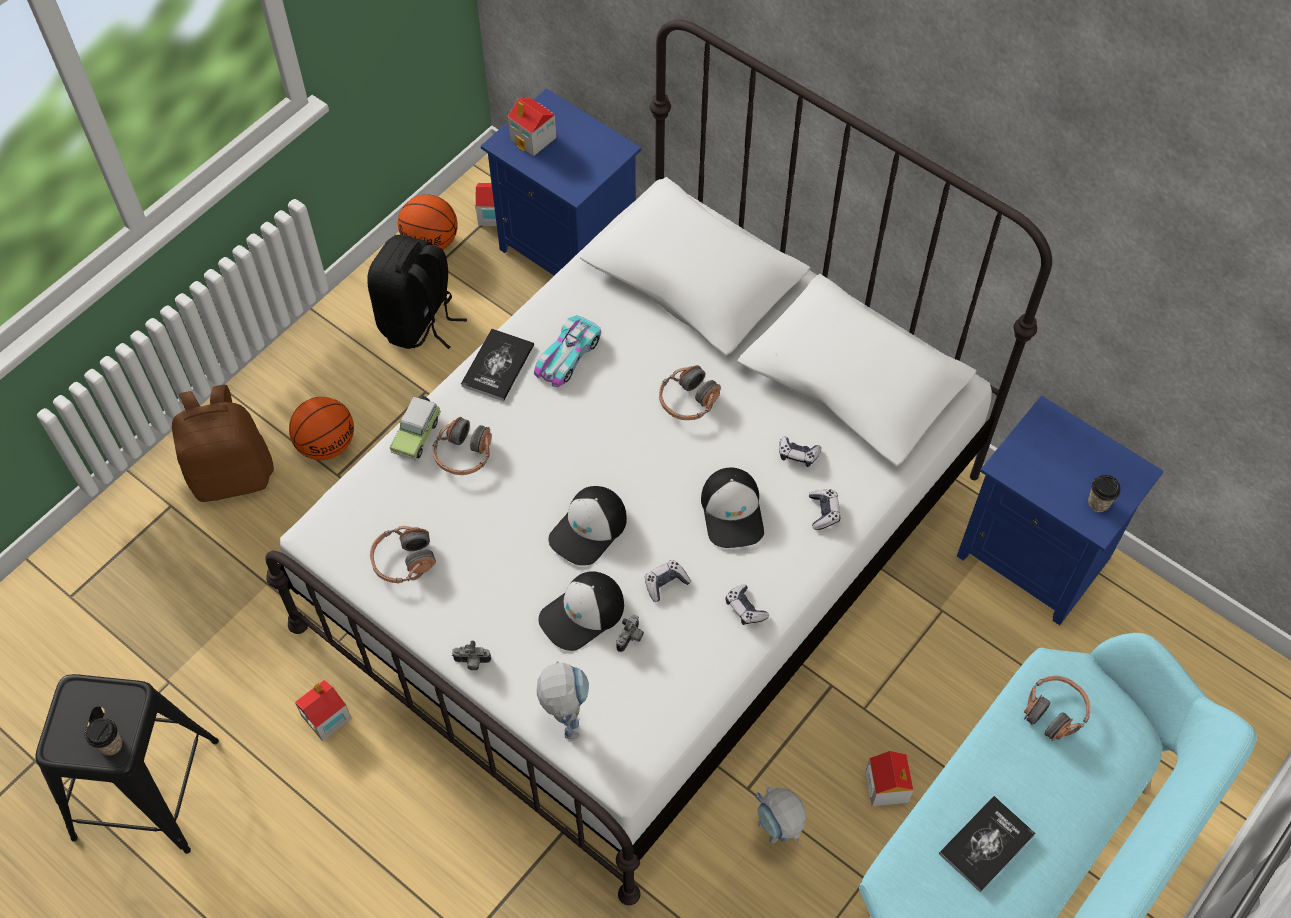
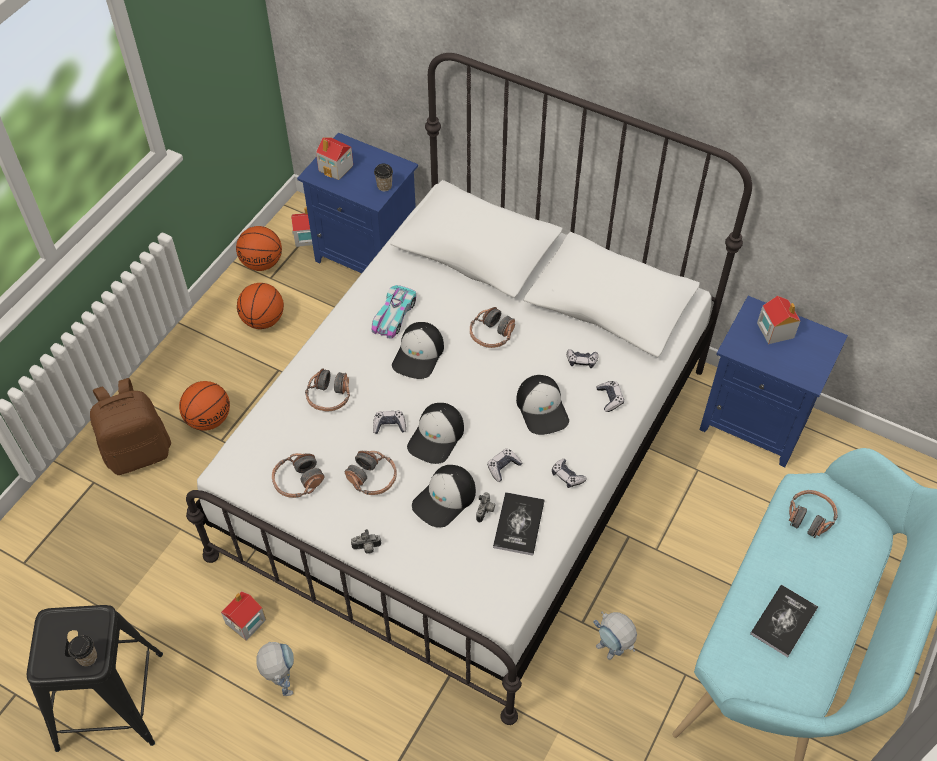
camera: 10 degrees left, 5 degrees down
(417, 434) = (290, 387): toy car -> none
(418, 322) = (263, 320): black backpack -> basketball
(497, 572) = (372, 478): none -> headphones
(498, 366) = (342, 330): book -> book (519, 524)
(532, 504) = (389, 425): none -> game controller
(565, 719) = (448, 578): toy robot -> toy robot (282, 682)
(588, 415) = (419, 355): none -> cap
(886, 785) = (685, 603): toy house -> toy house (775, 330)
(1098, 503) = (807, 363): cup -> cup (384, 186)

